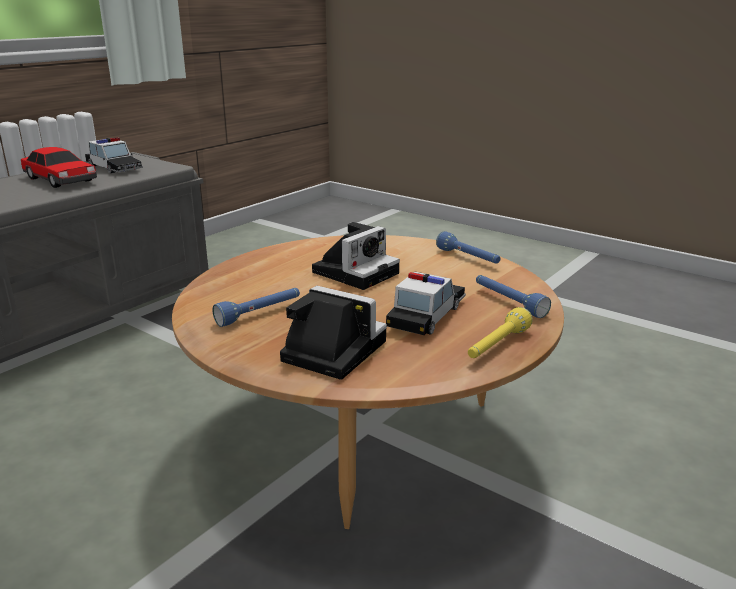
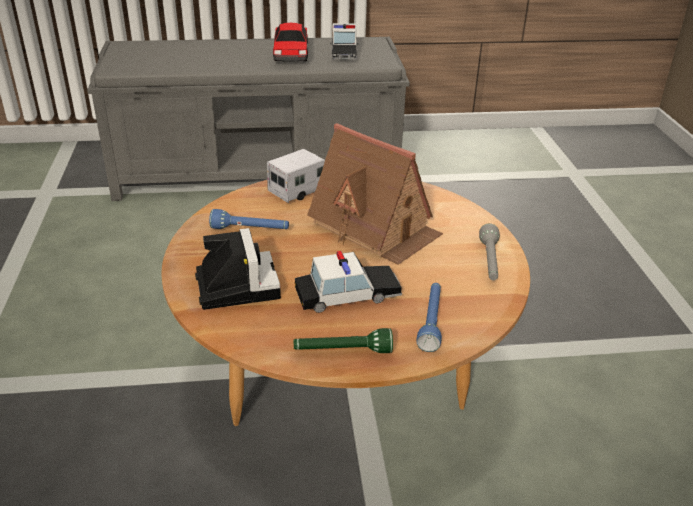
camera: 45 degrees right, 10 degrees up
(246, 272) = (303, 189): none -> toy truck
(356, 271) = (375, 228): camera -> toy house
(468, 258) = (489, 261): blue flashlight -> grey flashlight
(497, 346) = (342, 351): yellow flashlight -> green flashlight

